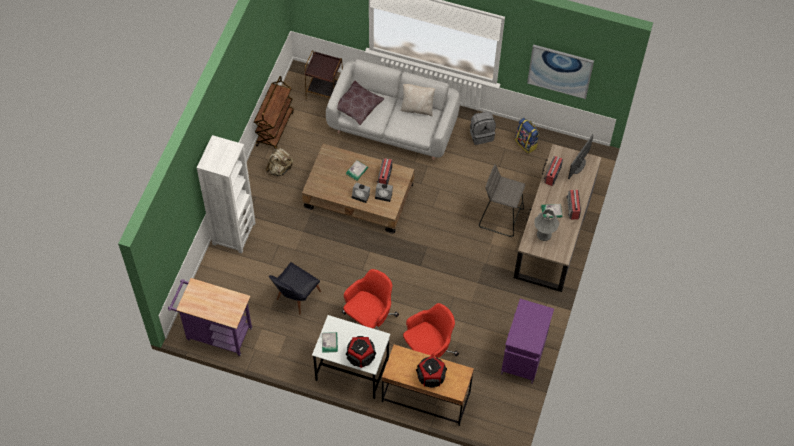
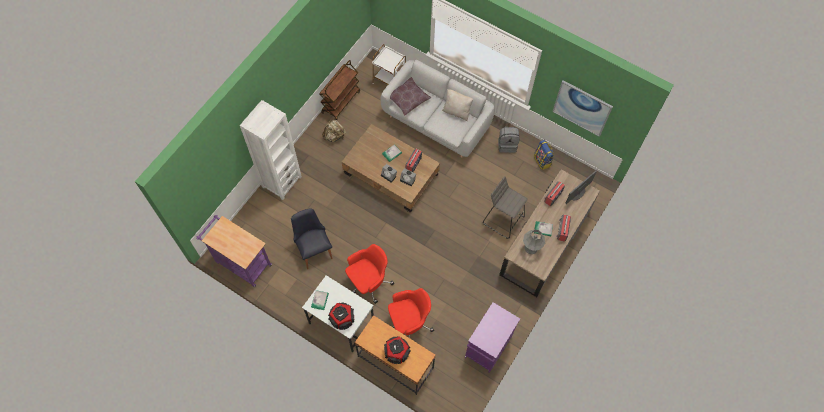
camera: 15 degrees right, 5 degrees up
(295, 298) = (313, 248): black chair -> black chair turned 105 degrees clockwise
(325, 92) = (390, 81): brown side table -> white side table

